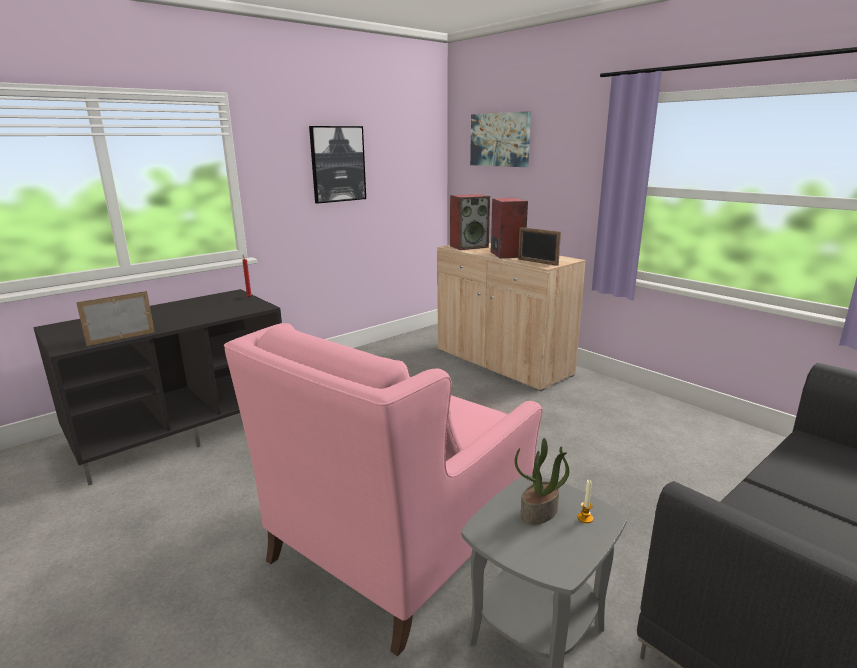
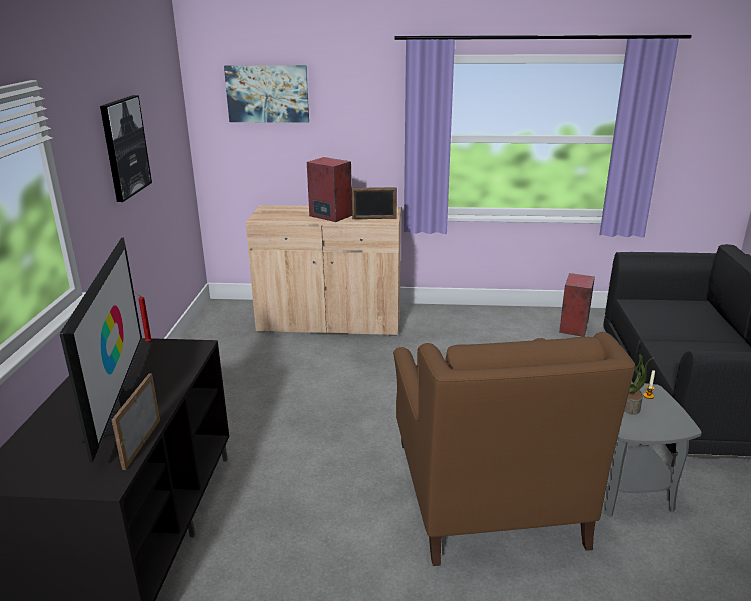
camera: 45 degrees left, 5 degrees up
(162, 318) = (118, 404): none -> television
(401, 539) = (486, 490): pink armchair -> brown armchair
(469, 246) = (275, 214): speaker -> speaker (573, 327)

